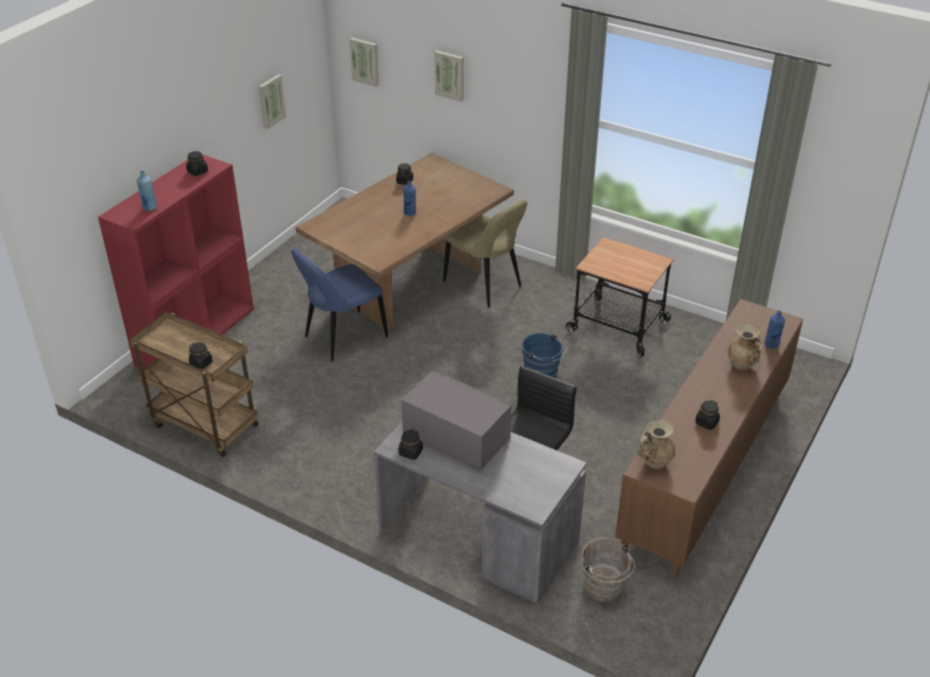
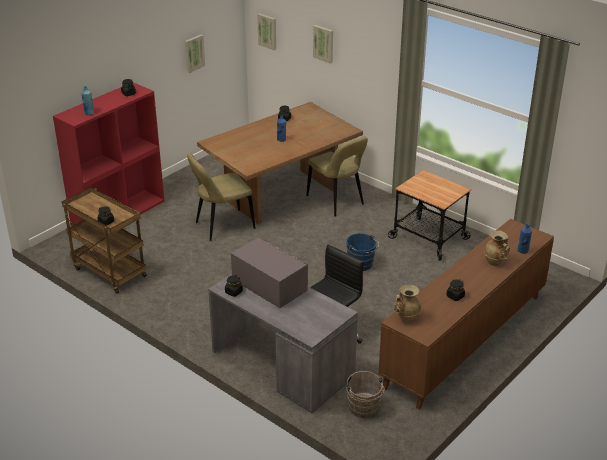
camera: 10 degrees right, 5 degrees down
(342, 338) = (222, 226): blue chair -> beige chair

